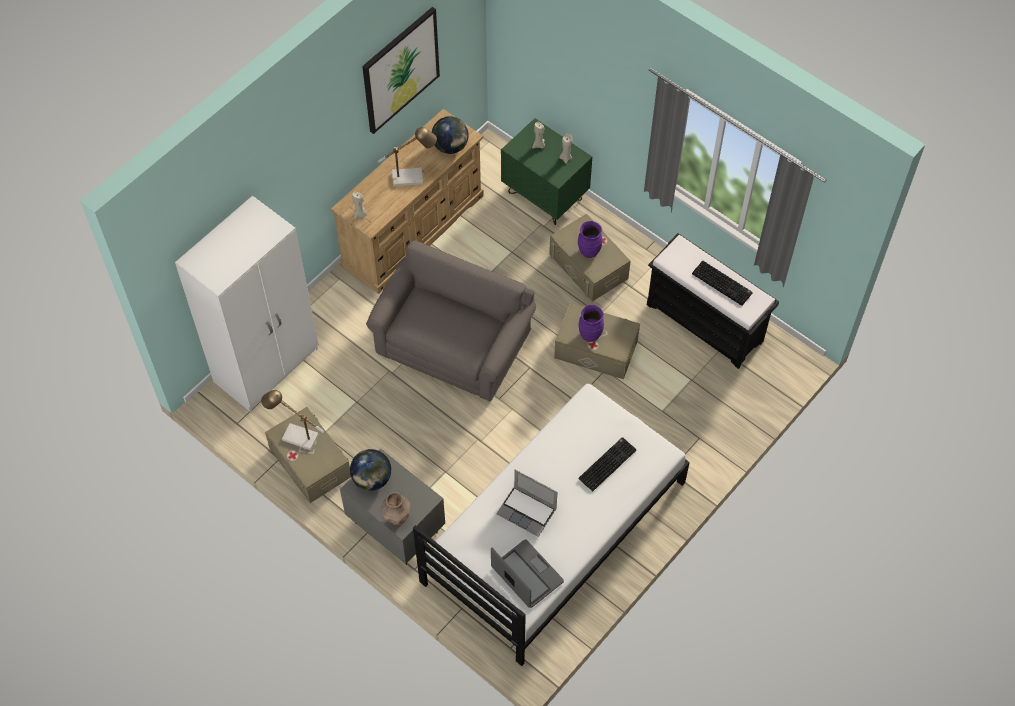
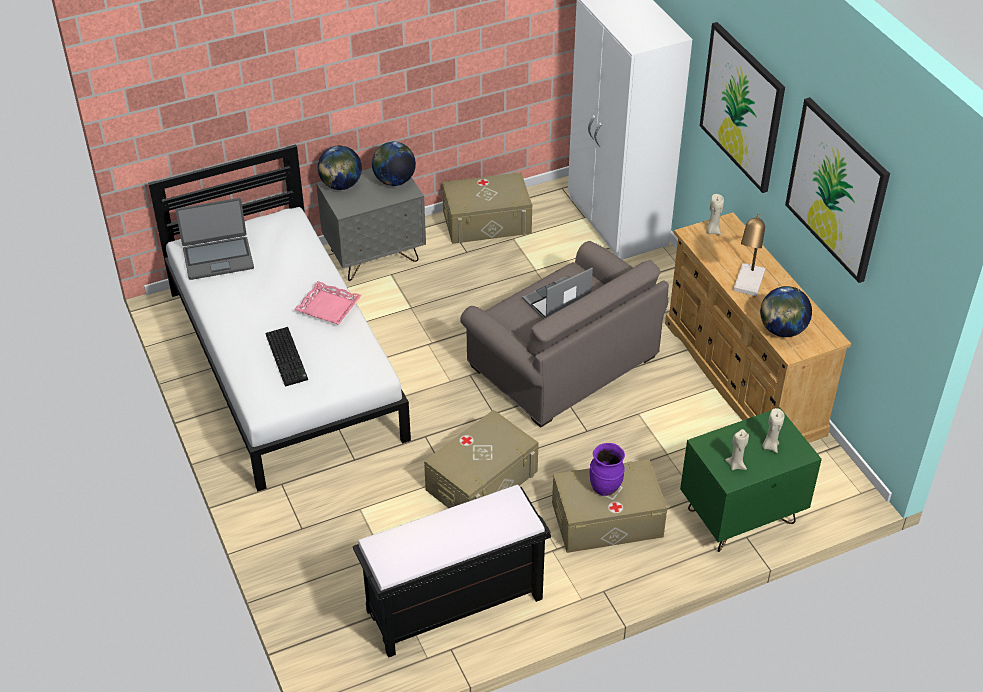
camera: 115 degrees right, 15 degrees down
(295, 436) = (502, 189): table lamp -> none
(310, 155) = (742, 106): none -> picture
(397, 518) = (341, 185): brown vase -> globe
(527, 511) = (282, 279): laptop -> laptop (556, 301)
(539, 462) = (328, 307): none -> pink tray
(590, 334) = (482, 443): purple vase -> none
(723, 283) = (439, 539): keyboard -> none

